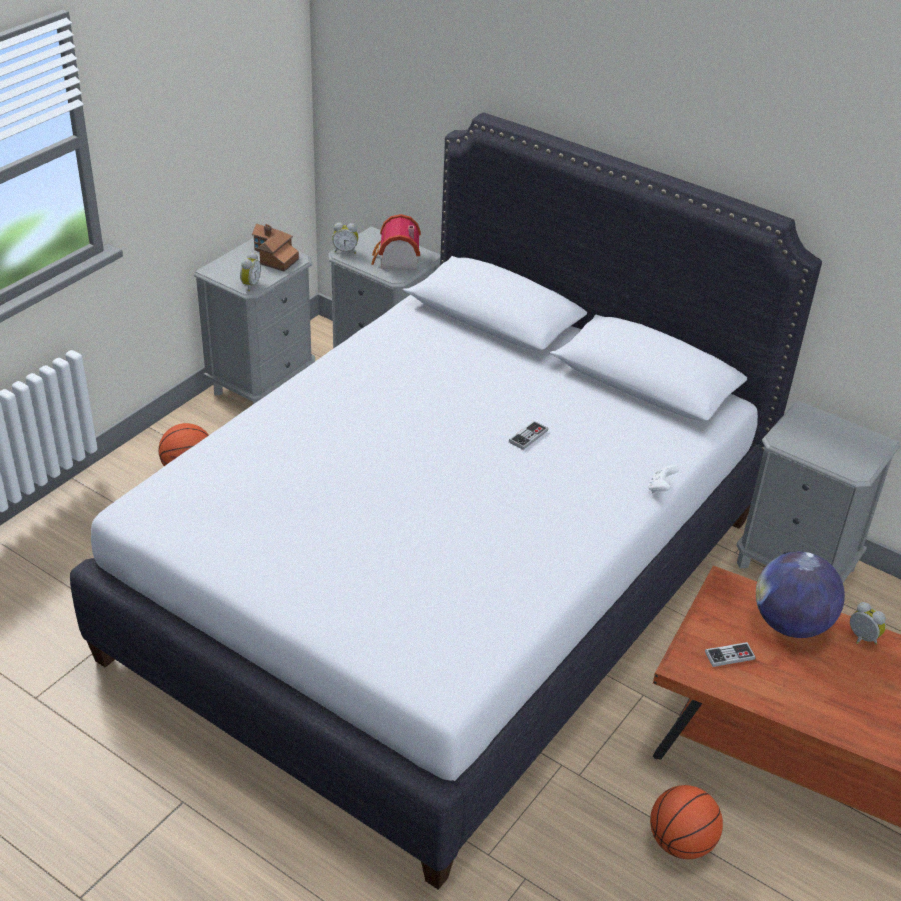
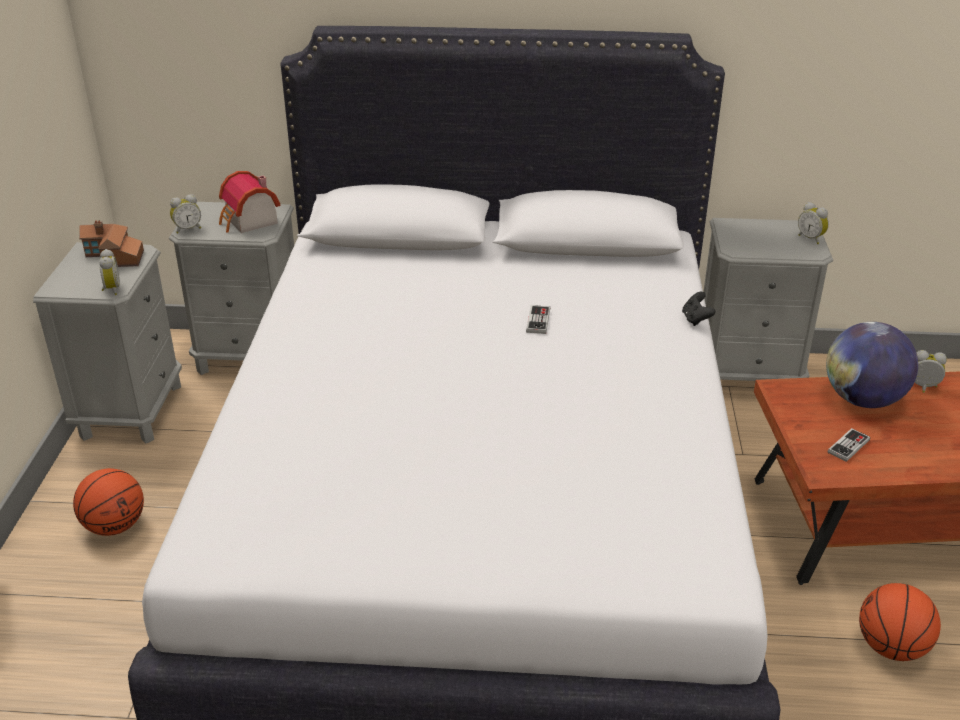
camera: 30 degrees left, 5 degrees down
(661, 488) = (696, 319): white game controller -> black game controller
(870, 456) = (811, 238): none -> alarm clock

